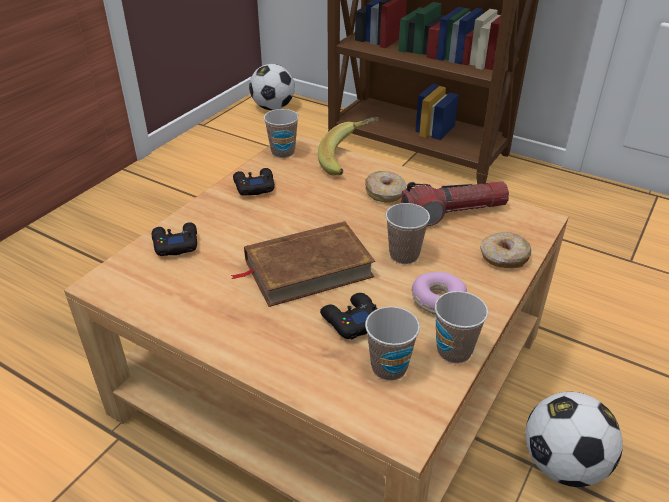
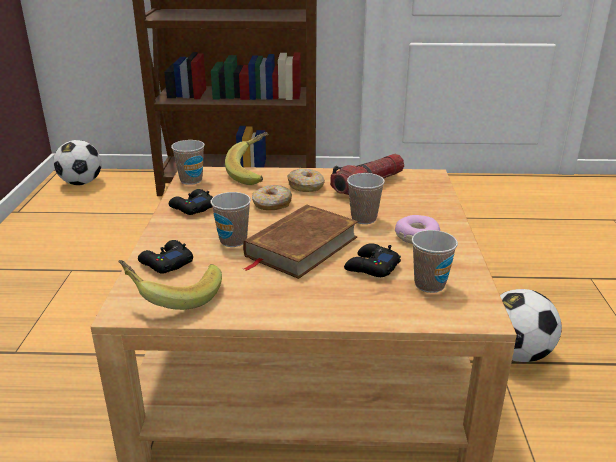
camera: 30 degrees left, 10 degrees down
(149, 283) = (174, 296): none -> banana
(454, 351) = (460, 261): cup -> cup (233, 241)
(503, 257) = (431, 201): donut -> donut (272, 204)

